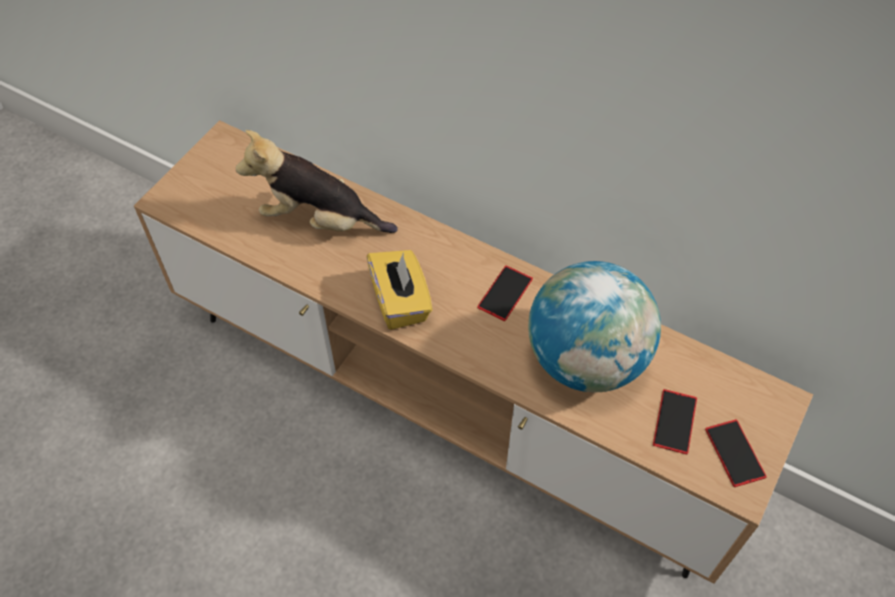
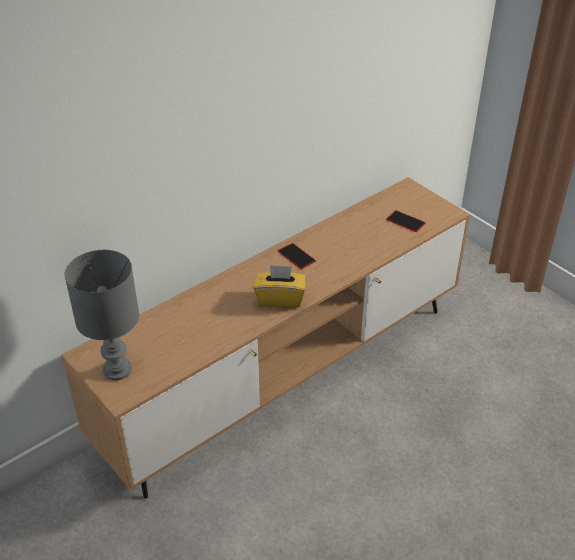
camera: 70 degrees left, 15 degrees down
(209, 178) = (117, 369): none -> grey table lamp
(320, 220) = (193, 320): plush toy -> none
(586, 360) = (356, 239): globe -> none
(735, 453) = (430, 208): phone -> none

